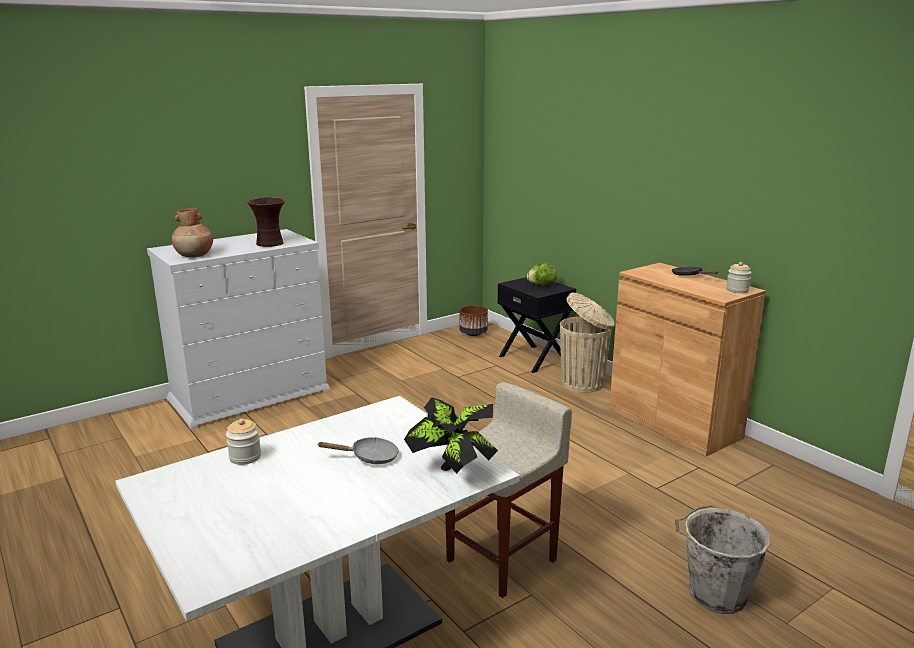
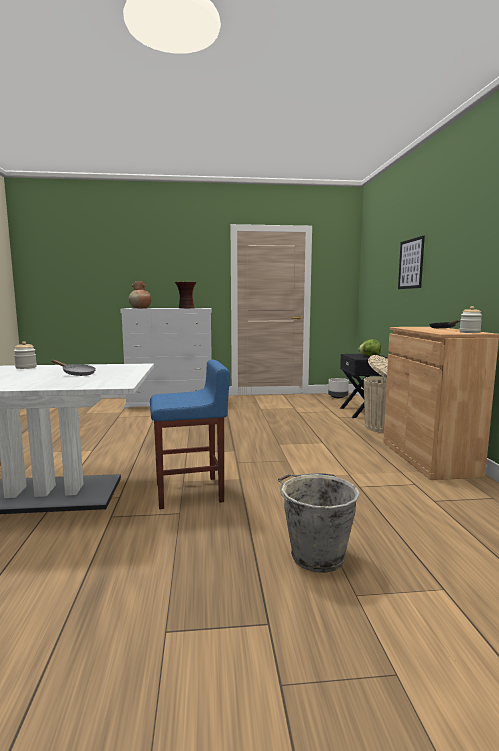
camera: 30 degrees right, 10 degrees down
(452, 473) = (99, 382): potted plant -> none
(473, 334) = (338, 397): brown planter -> grey planter
(503, 559) = (190, 492): beige stool -> blue stool
(604, 169) = (411, 264): none -> picture

